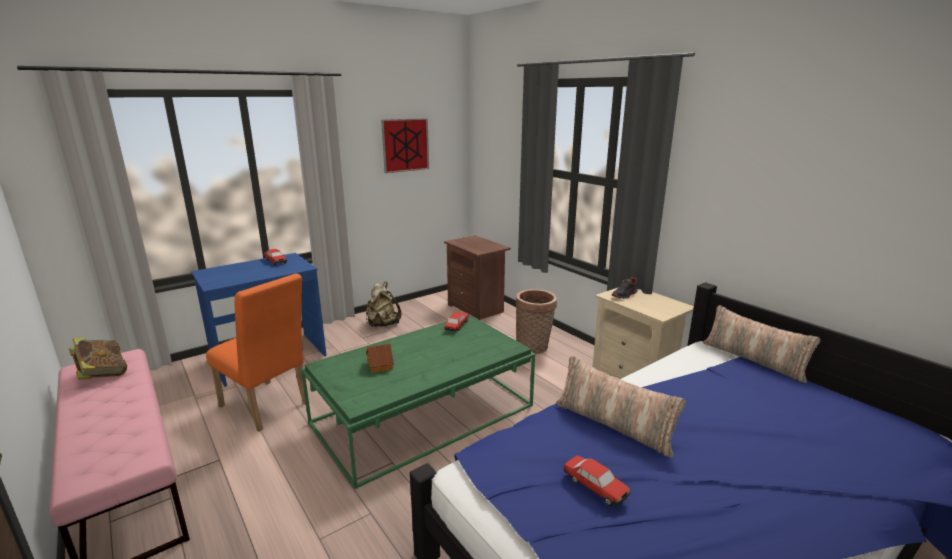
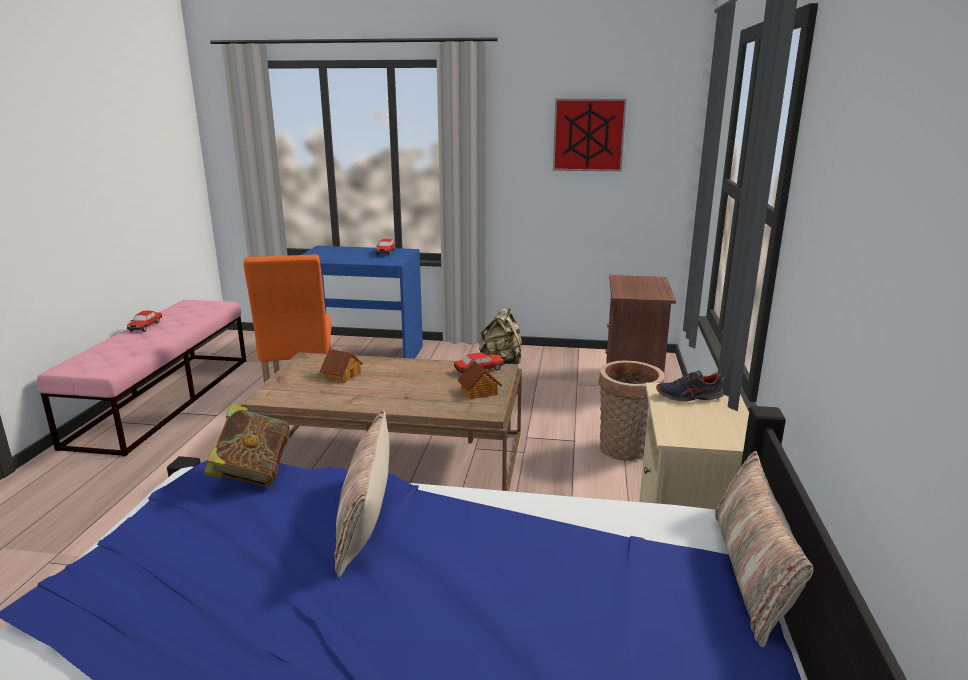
camera: 45 degrees right, 0 degrees up
(102, 374) = (188, 311): book -> book (252, 473)
(424, 414) = (393, 457): green coffee table -> brown coffee table
(485, 338) = (479, 392): none -> toy house
(595, 486) = (219, 545): toy car -> toy car (145, 326)

